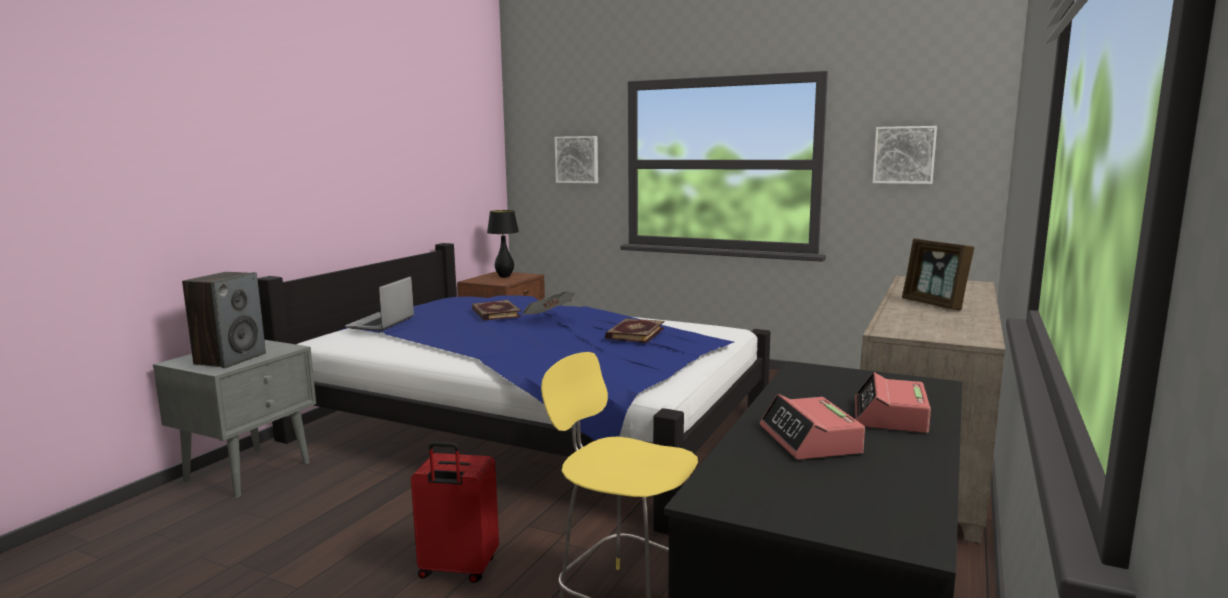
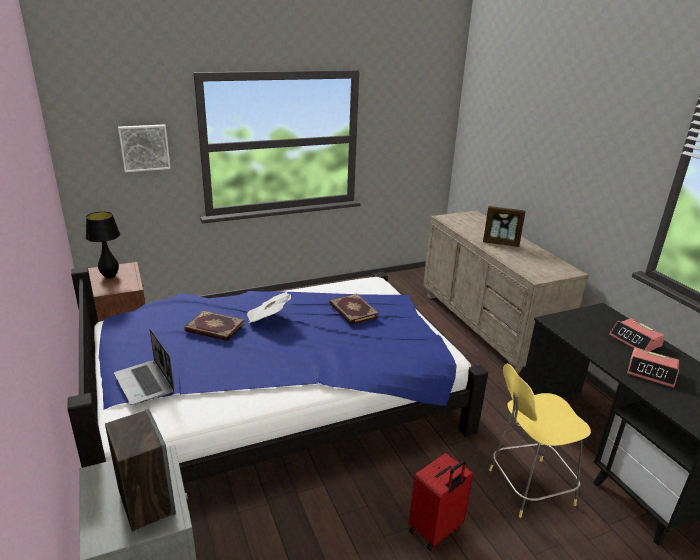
camera: 50 degrees left, 15 degrees up
(904, 155) = (404, 129): picture -> none

